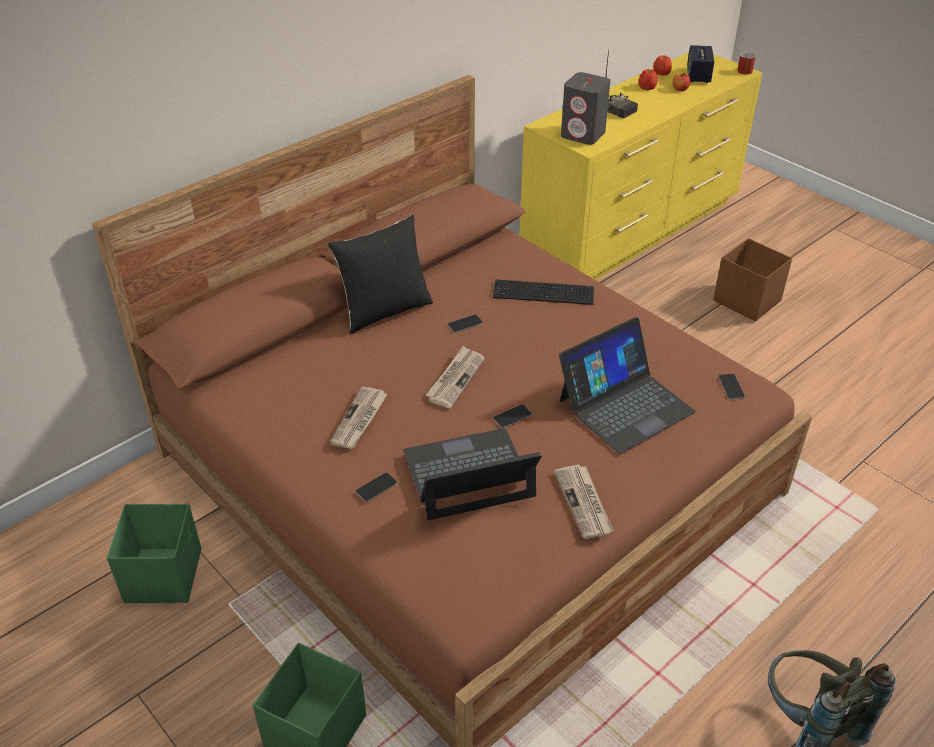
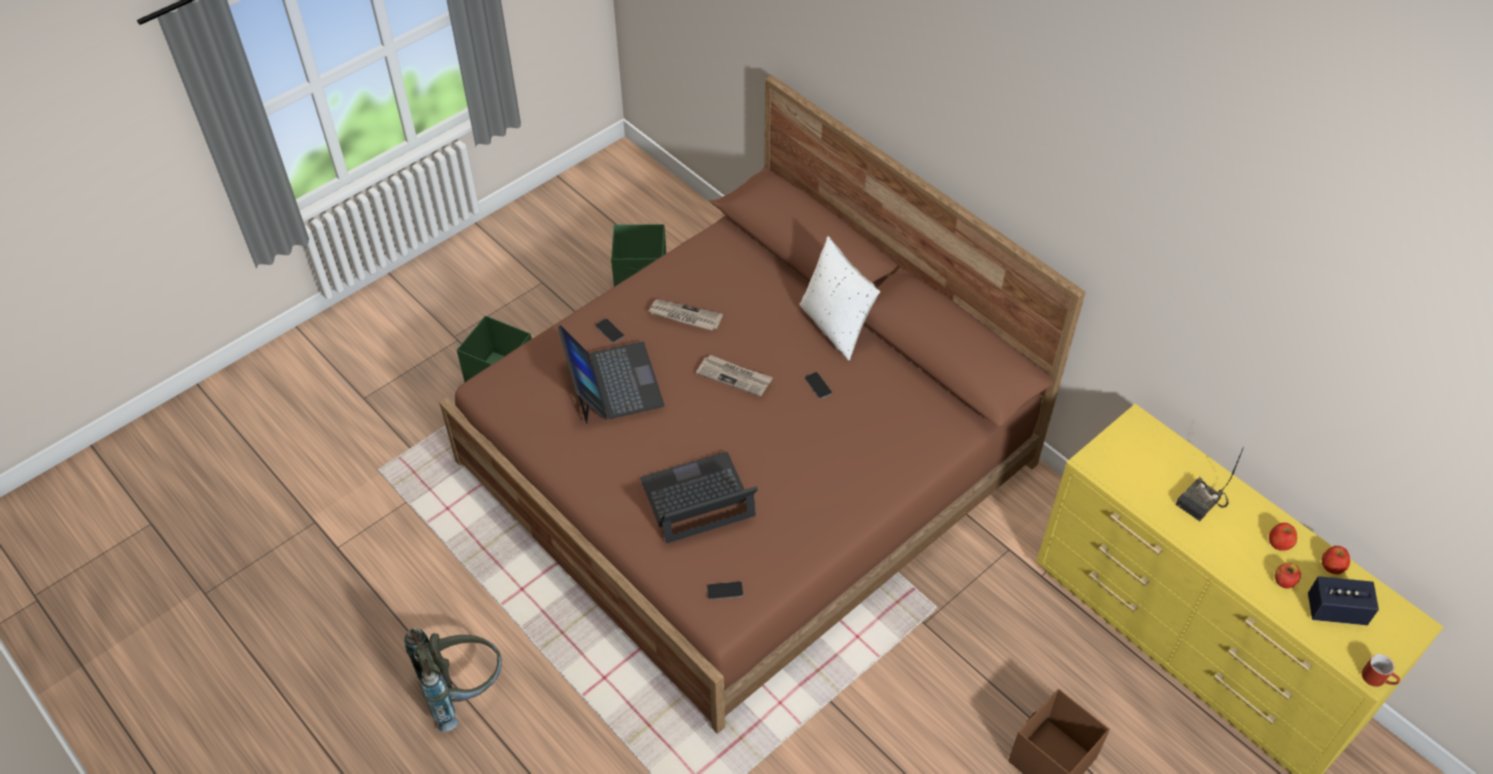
camera: 90 degrees right, 10 degrees up
(384, 310) = (836, 326): black pillow -> white pillow
(512, 416) = (685, 415): phone -> none
(542, 291) = (874, 447): keyboard -> none
(583, 134) = (1123, 460): grey speaker -> none
(584, 503) = (582, 460): newspaper -> none
(625, 405) = (698, 499): laptop -> laptop turned 105 degrees clockwise

